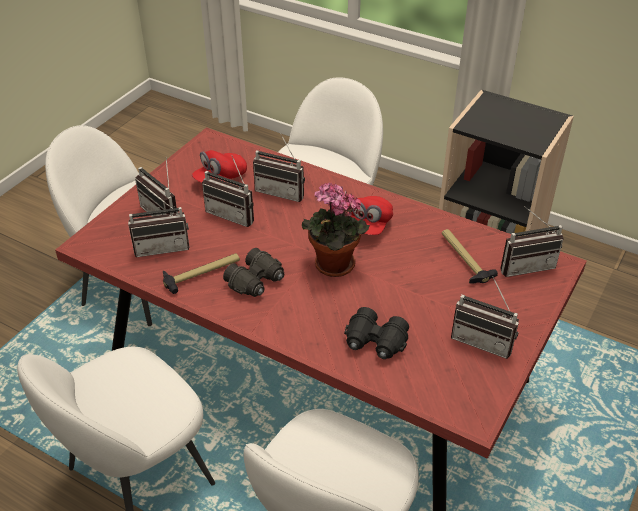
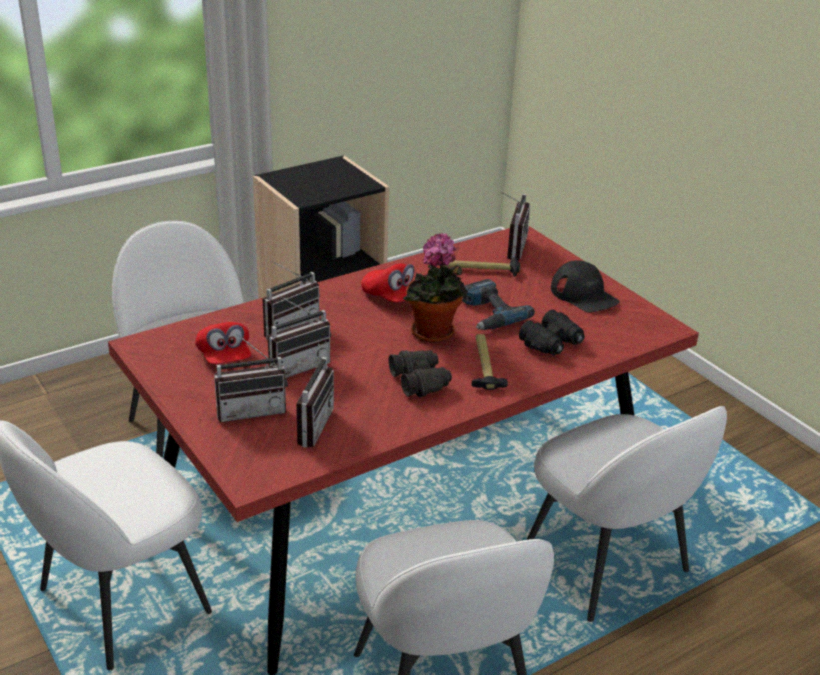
camera: 65 degrees left, 10 degrees down
(202, 274) = (379, 411): hammer -> hammer (484, 366)
(393, 287) = (488, 313): none -> power drill
(484, 340) = (584, 295): radio -> black cap

